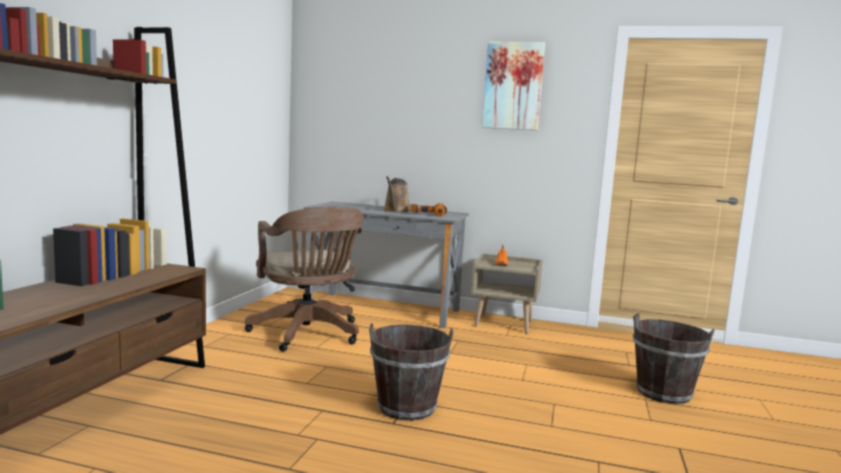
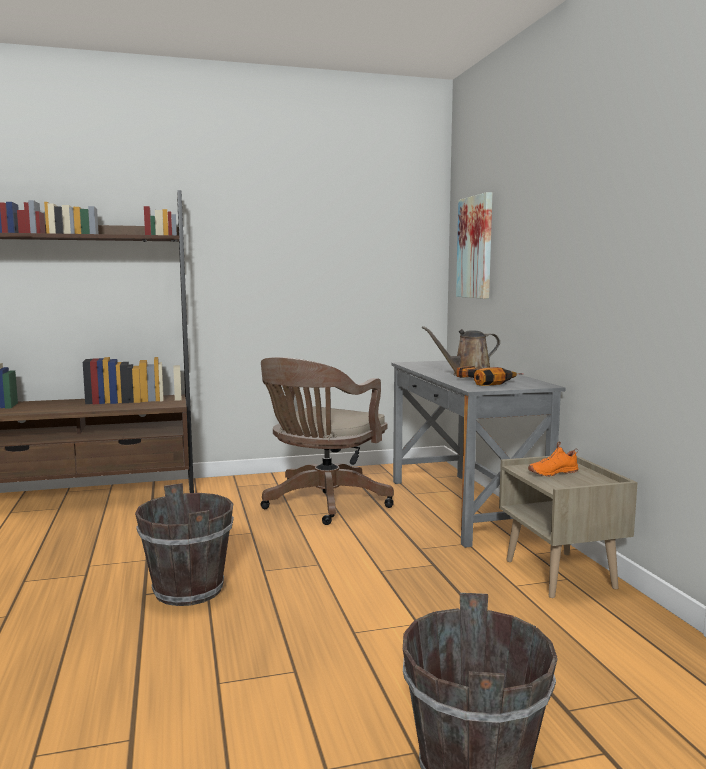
camera: 60 degrees right, 0 degrees up
(513, 86) = (615, 174): picture -> picture (476, 247)

